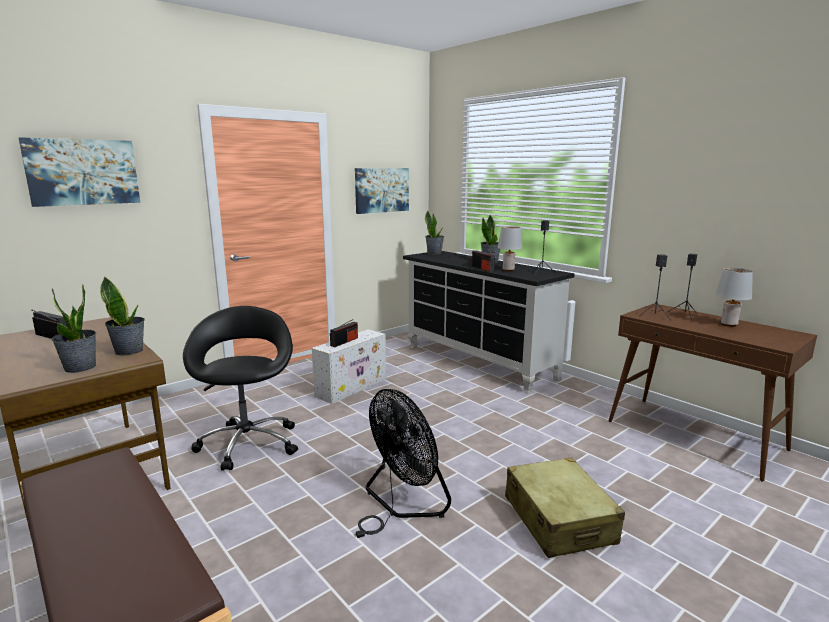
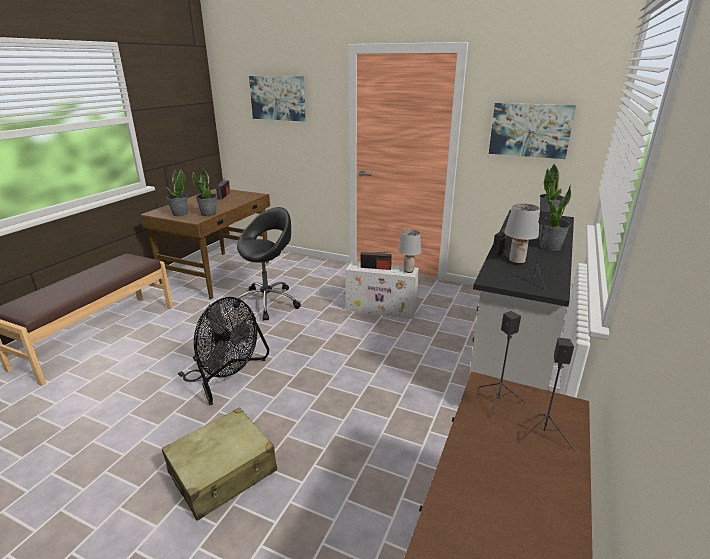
camera: 65 degrees right, 10 degrees up
(728, 324) = (530, 491): grey table lamp -> grey table lamp (408, 270)

